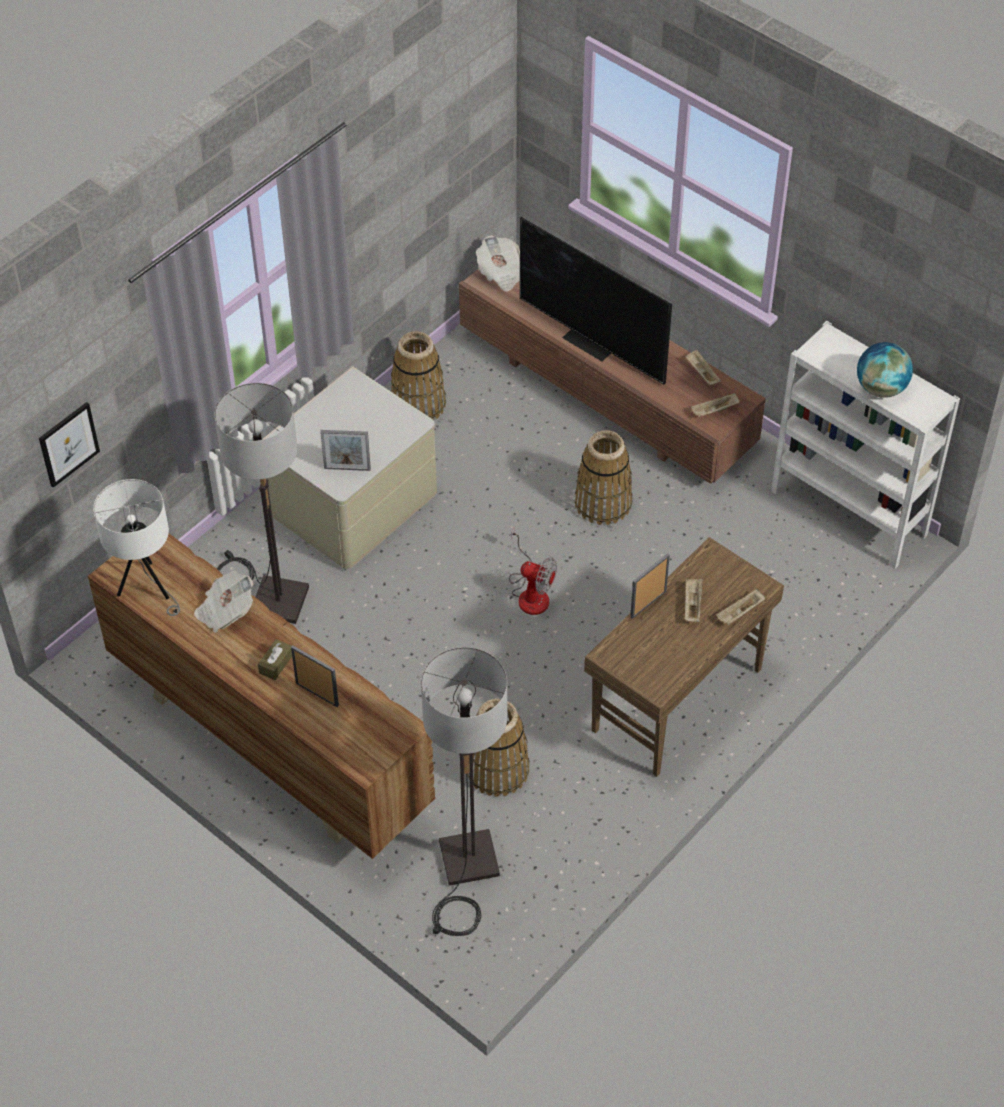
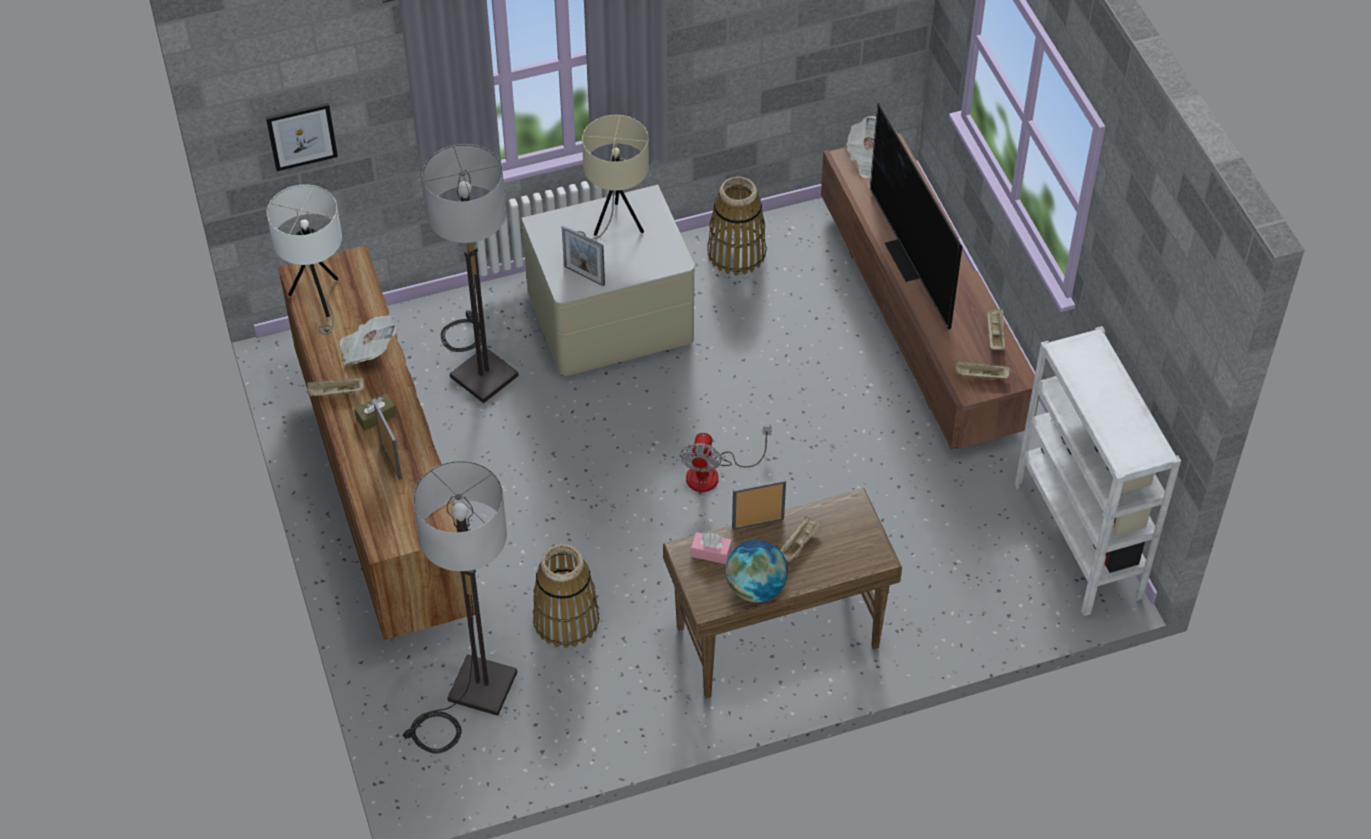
camera: 30 degrees right, 0 degrees up
(341, 415) = (615, 225): none -> beige table lamp
(530, 592) = (713, 473): fan -> fan turned 45 degrees clockwise
(603, 503) = (842, 422): basket -> none
(629, 645) = (711, 552): none -> pink tissue box
(740, 613) = (838, 573): beige tray -> beige tray (336, 393)
(881, 388) = (1106, 415): globe -> globe (756, 588)

